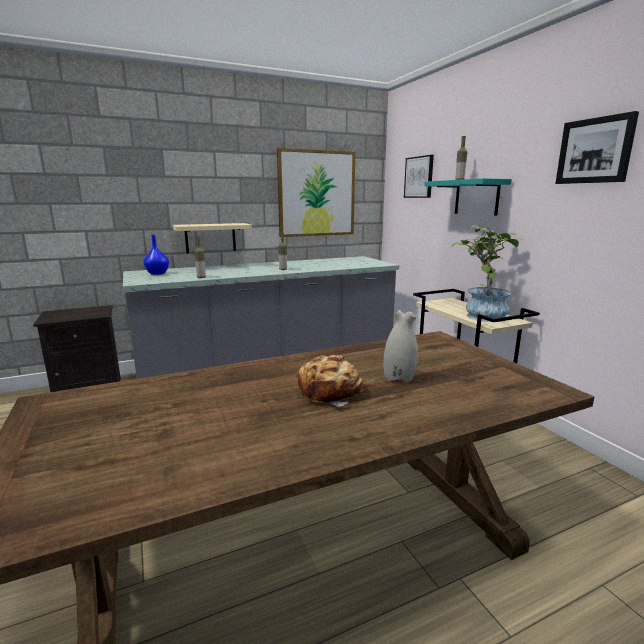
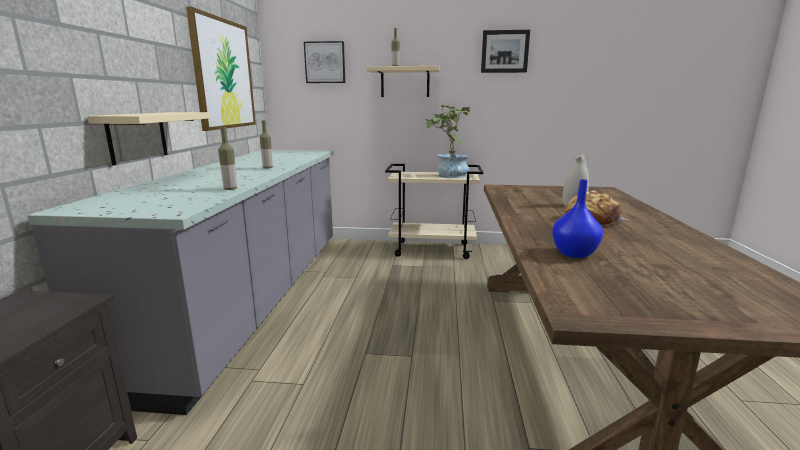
camera: 60 degrees left, 0 degrees up
(158, 273) = (131, 200): blue vase -> blue vase (574, 253)
(476, 197) = (405, 82): turquoise shelf -> beige shelf

